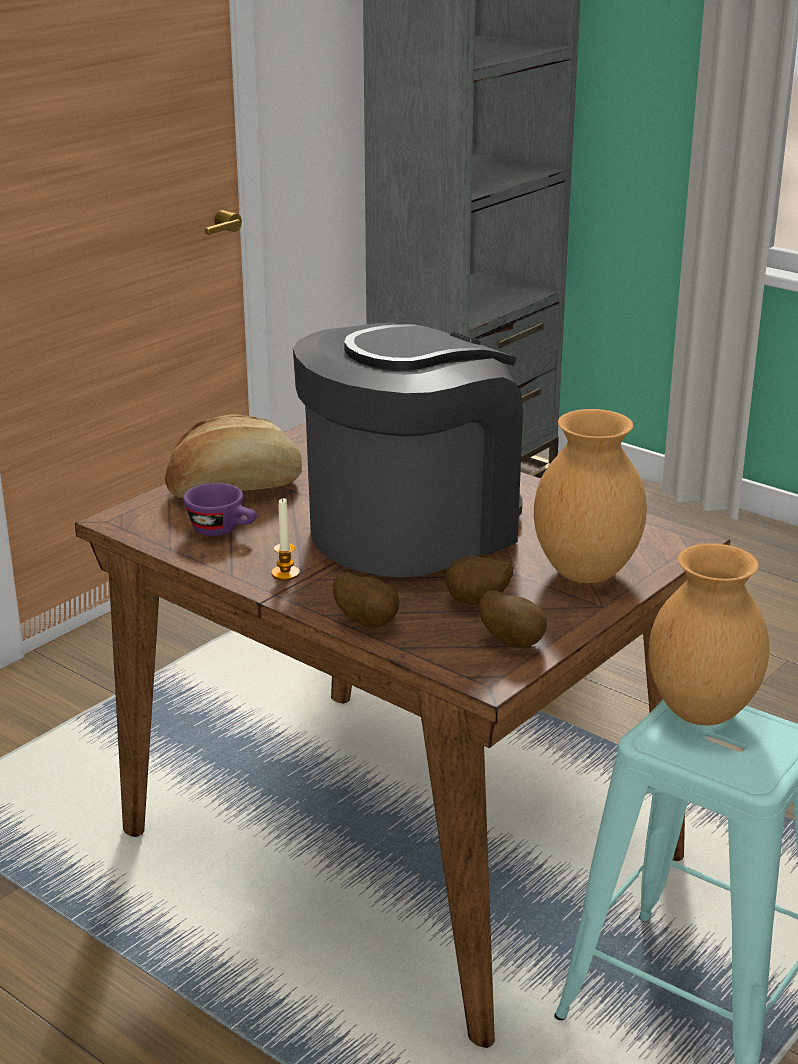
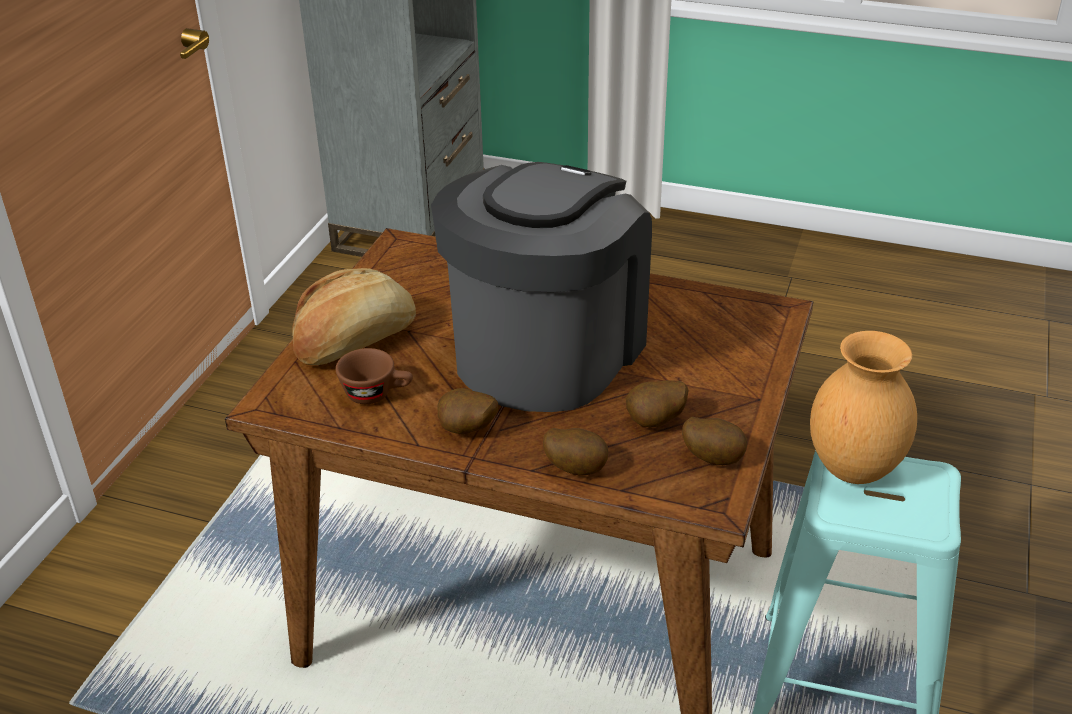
camera: 20 degrees left, 10 degrees up
(223, 530) = (377, 394): purple cup -> brown cup
(285, 573) = (467, 431): candle -> potato
(586, 573) = (724, 365): brown vase -> none

